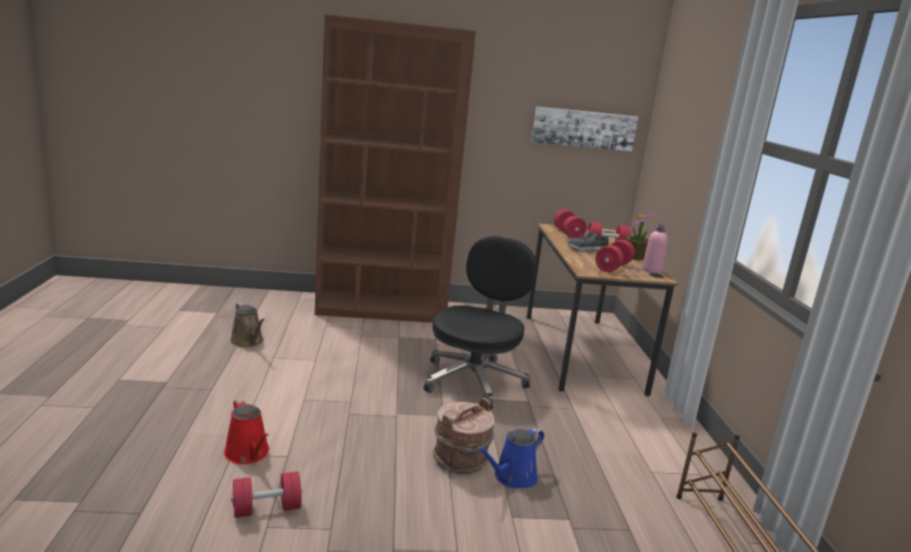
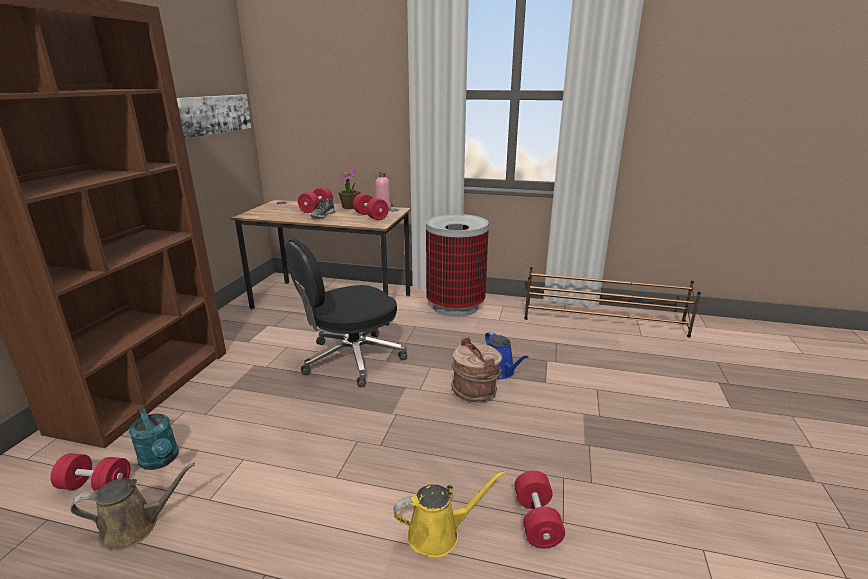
camera: 70 degrees left, 5 degrees up
(248, 454) = (438, 533): red watering can -> yellow watering can
(307, 334) = (161, 460): none -> turquoise watering can
(474, 380) = (351, 359): black office chair -> black office chair turned 75 degrees counterclockwise
(568, 234) = (275, 214): red dumbbell -> red dumbbell (96, 486)
(655, 432) = (455, 306): none -> trash can

